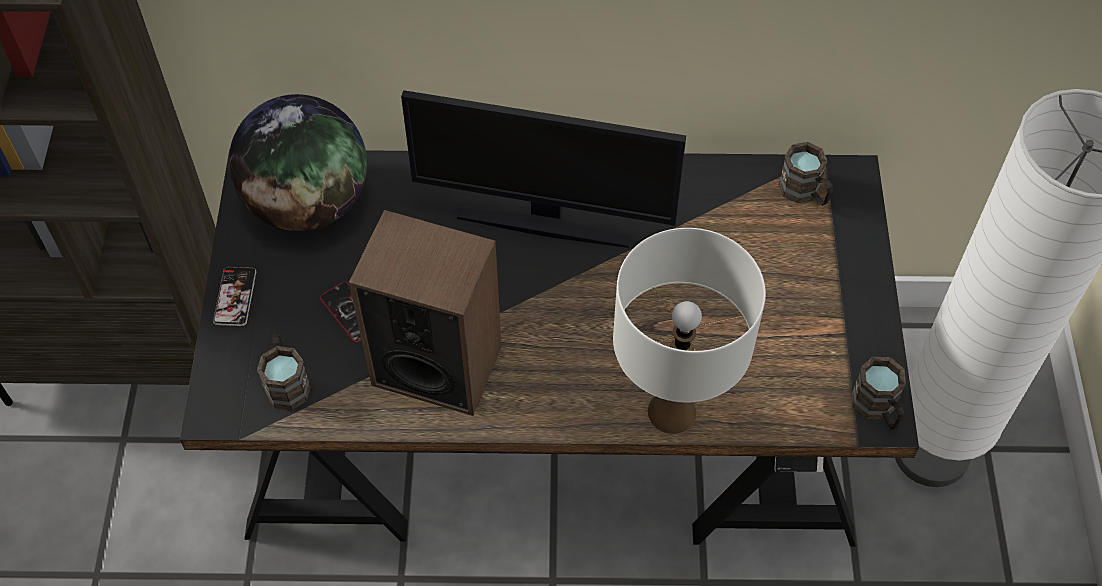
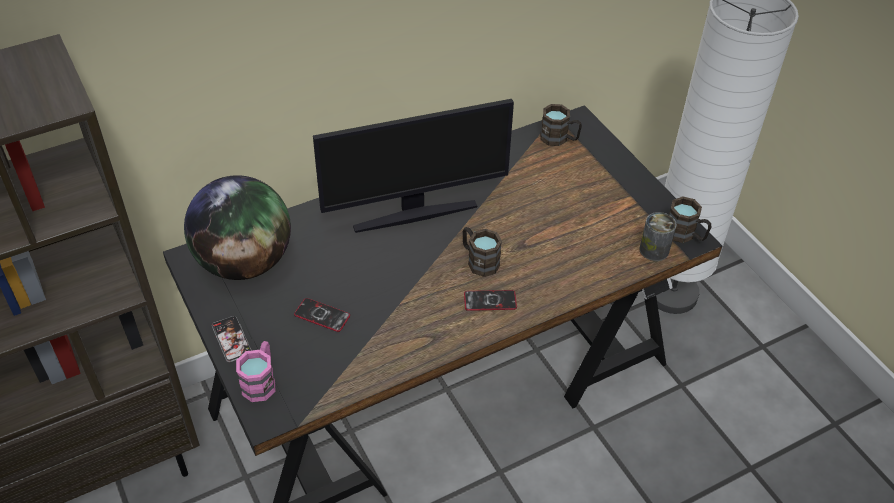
camera: 30 degrees left, 10 degrees down
(235, 364) = (261, 381): none -> pink mug
(286, 382) = (307, 376): brown mug -> brown mug (478, 260)
(437, 365) = (403, 322): speaker -> none
(557, 385) = (490, 301): none -> phone
(671, 411) = (570, 286): white table lamp -> none
(818, 411) = (654, 250): none -> can

